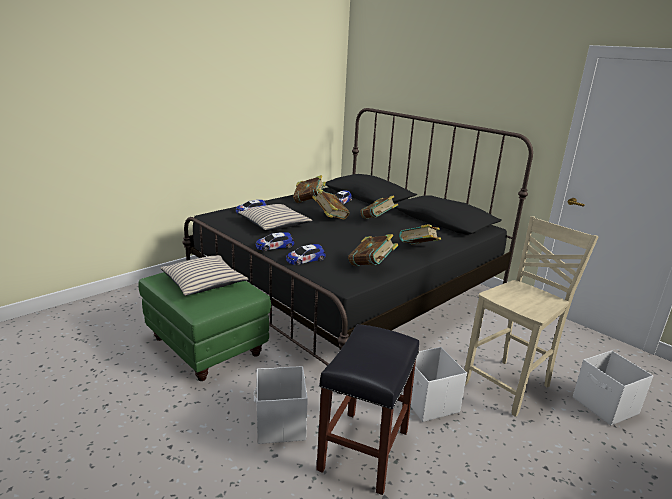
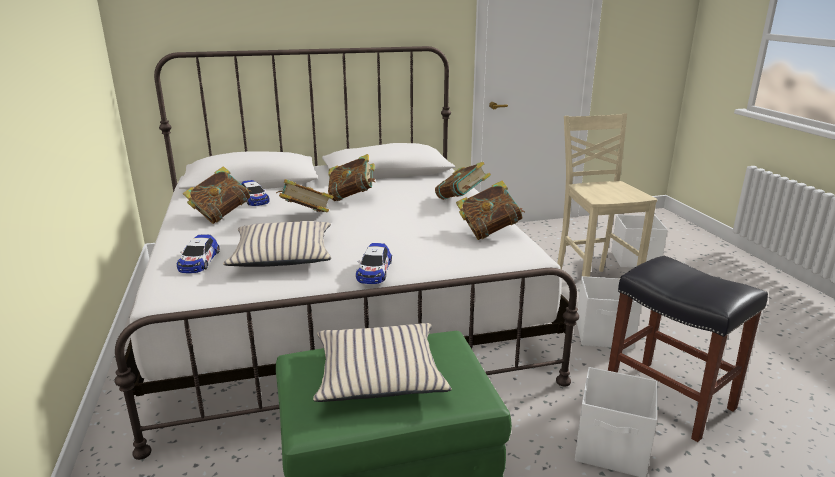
camera: 60 degrees left, 0 degrees up
(305, 259) = (436, 261): toy car -> none
(347, 288) = (339, 309): black bed -> white bed

